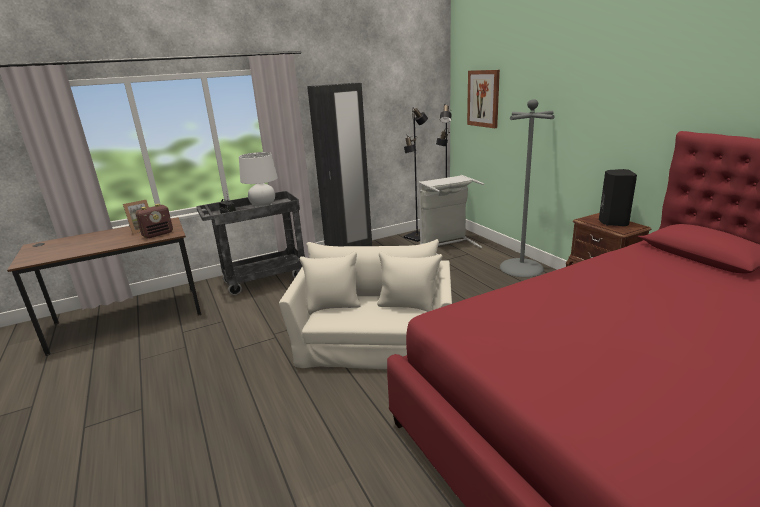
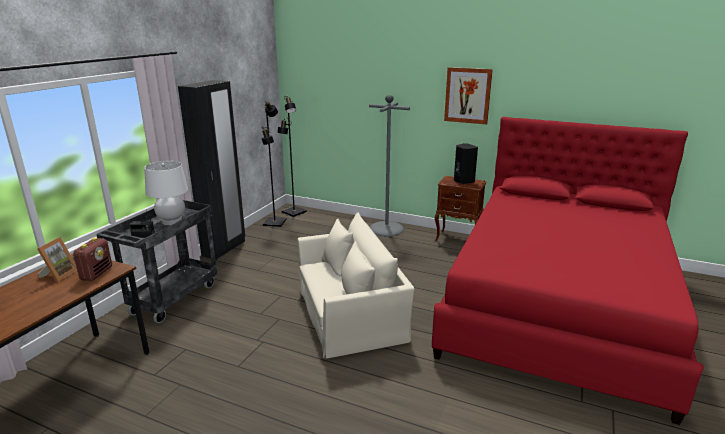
camera: 40 degrees left, 0 degrees up
(375, 341) = (350, 313): beige armchair -> beige armchair turned 105 degrees clockwise
(447, 244) = (309, 223): grey laundry basket -> none
(483, 98) = (322, 90): picture -> picture (467, 95)

